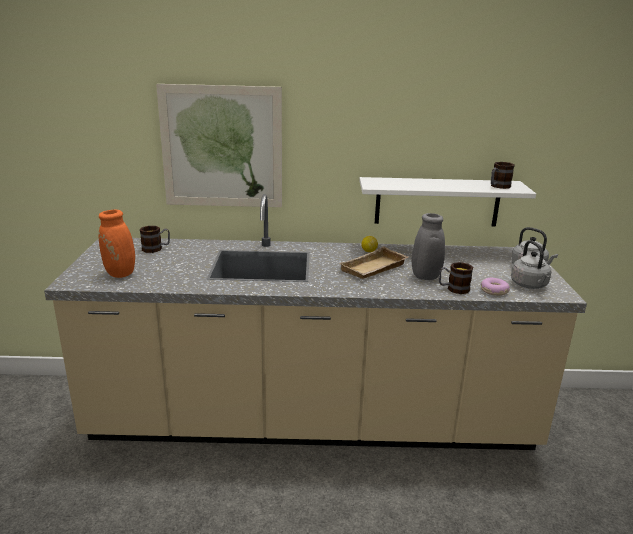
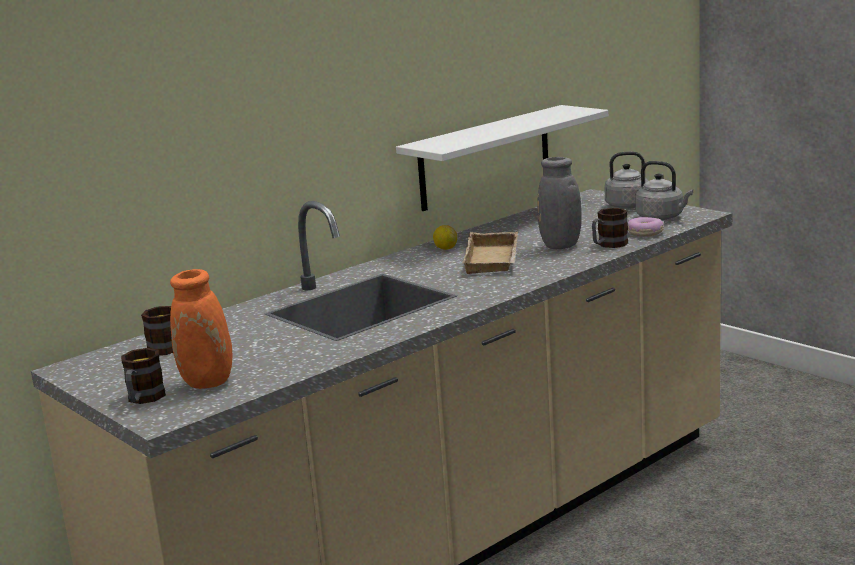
camera: 40 degrees left, 5 degrees down
(222, 147) = (211, 147): picture -> none
(498, 186) = (560, 114): mug -> mug (143, 399)

